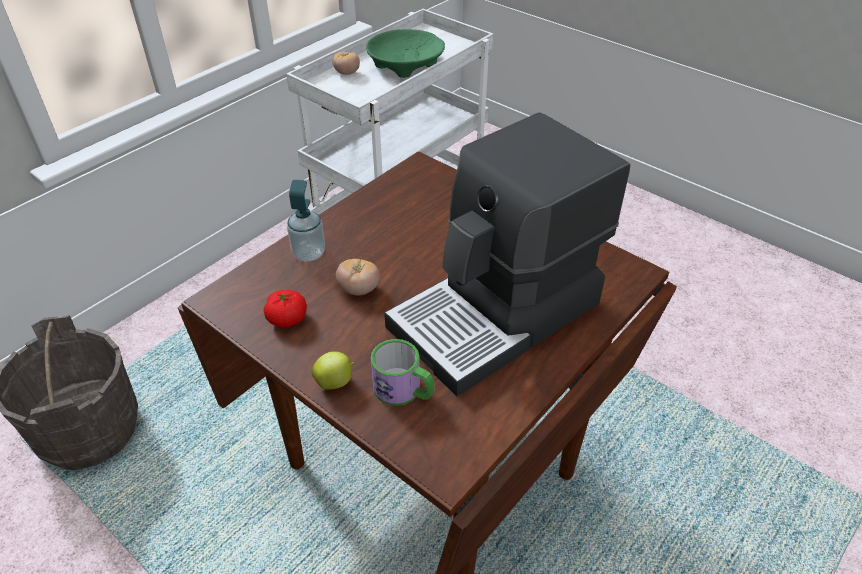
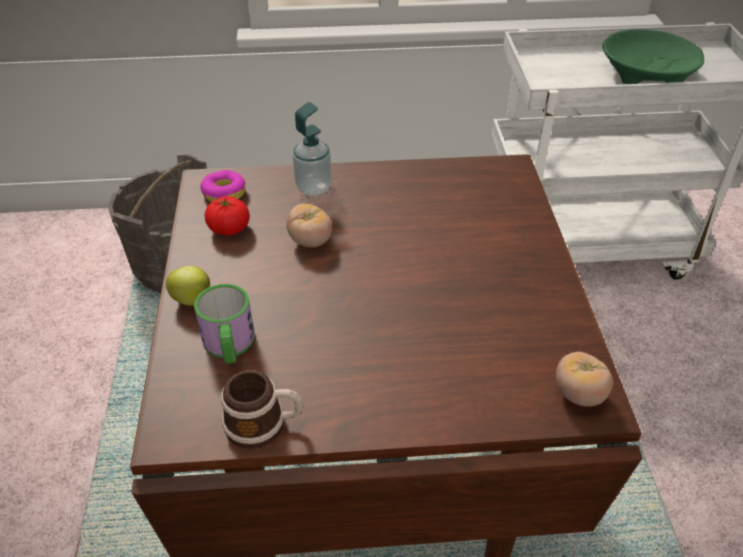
camera: 45 degrees right, 0 degrees up
(244, 297) = (224, 192): none -> donut
(347, 73) = (574, 57): tomato -> tomato (579, 394)
(494, 417) = (264, 424): none -> mug
(498, 315) = (392, 343): coffee machine -> none

